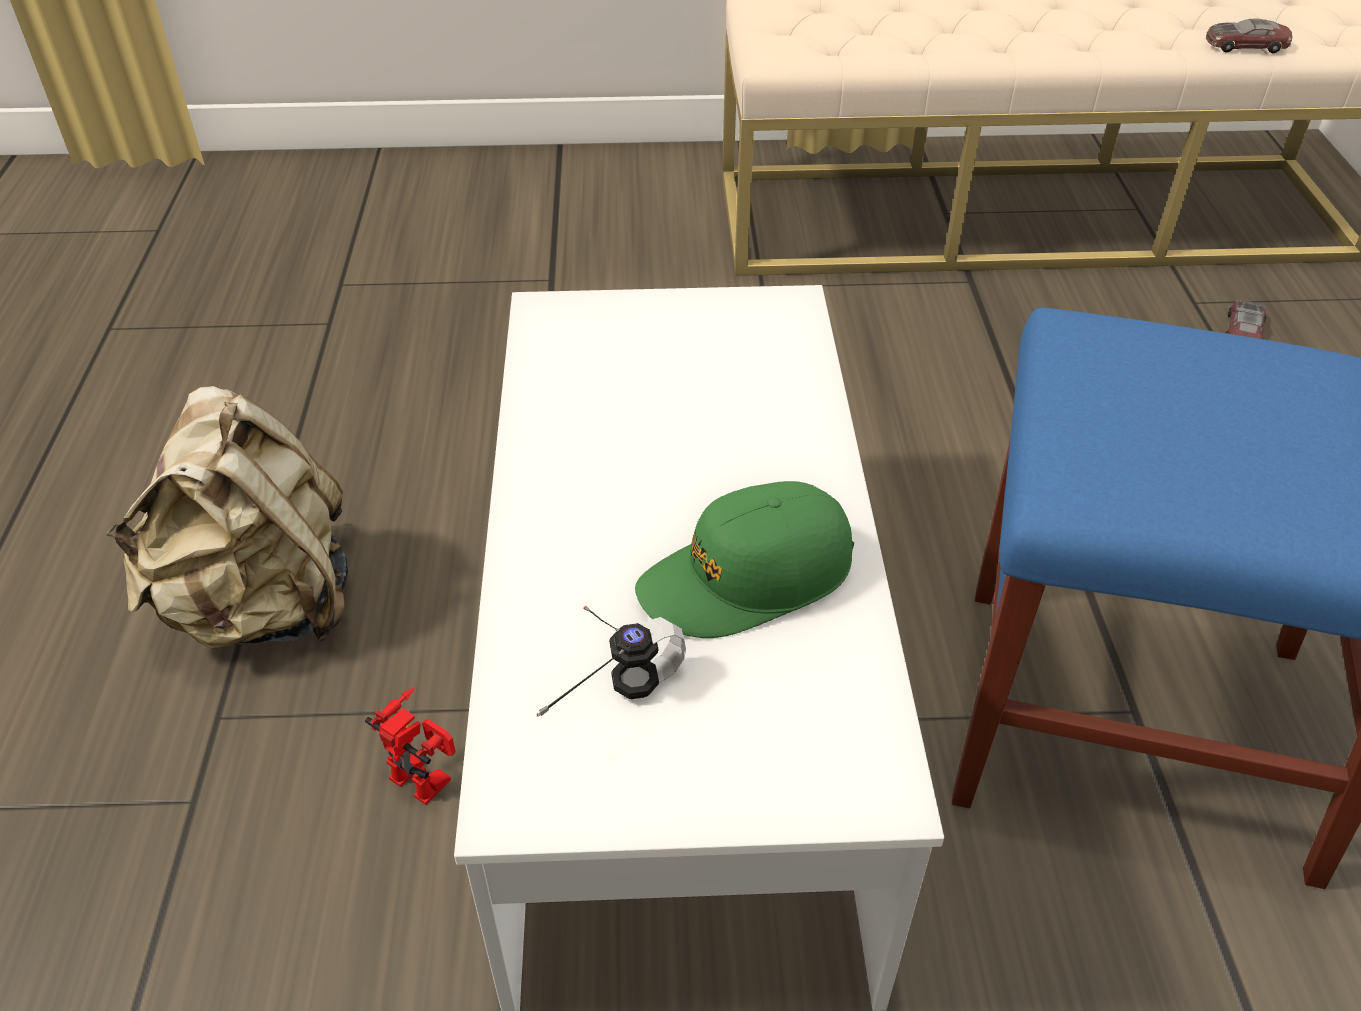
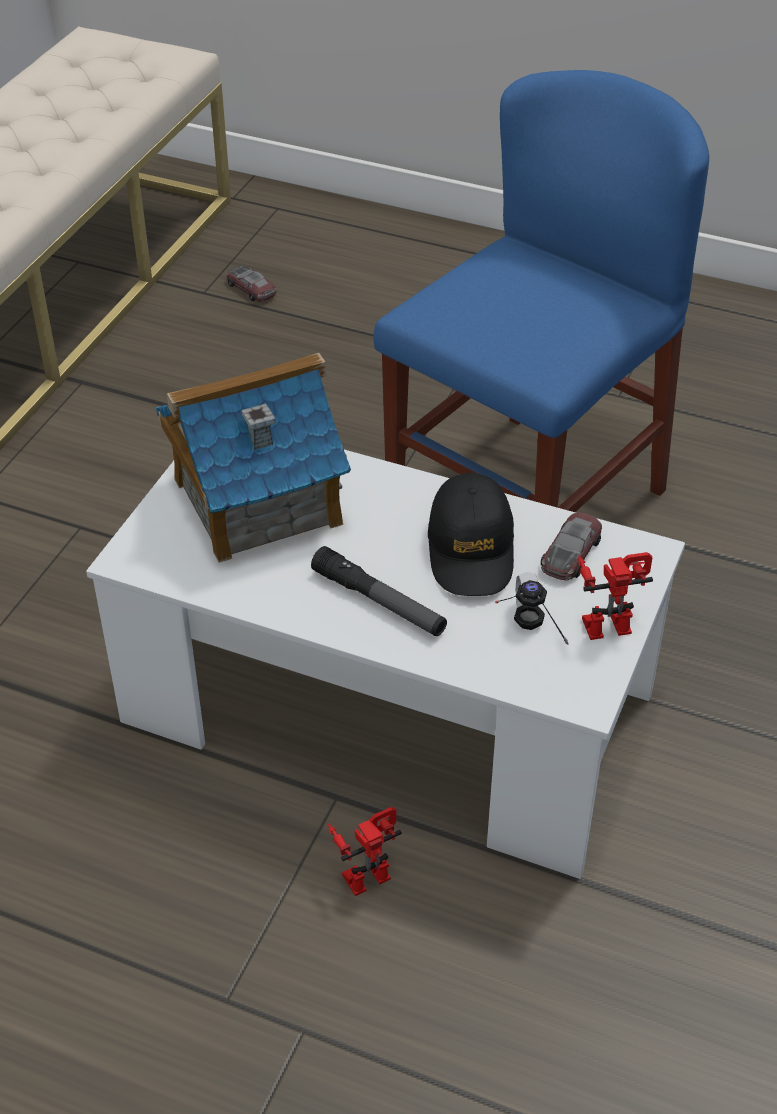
camera: 65 degrees left, 0 degrees up
(264, 605) = (119, 943): beige backpack -> none
(590, 522) = (379, 601): none -> flashlight
(692, 782) = (608, 621): none -> toy robot
(698, 365) = (255, 501): none -> toy house
(746, 578) = (471, 548): green cap -> black cap
(1246, 45) = (120, 110): toy car -> toy car (571, 553)

